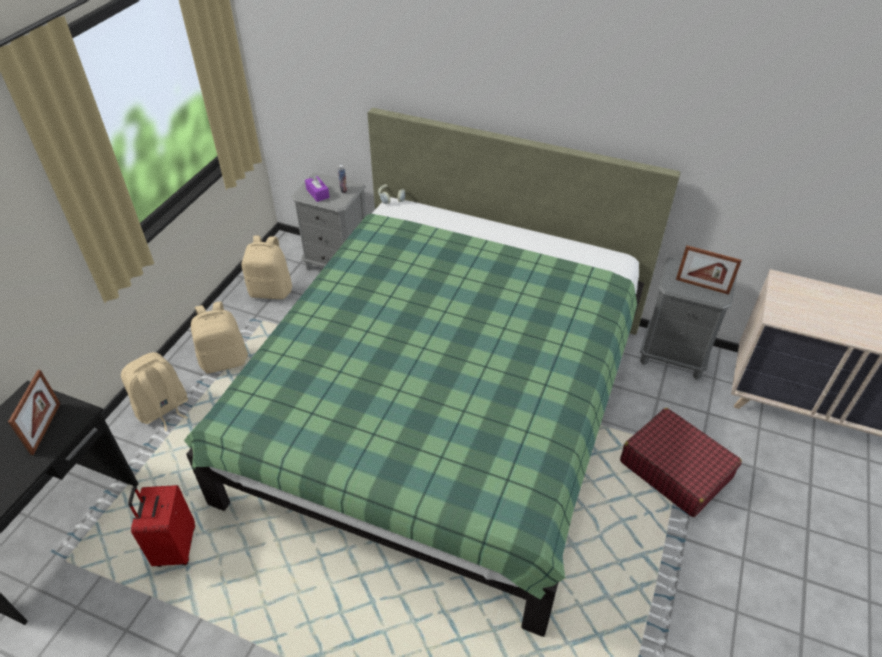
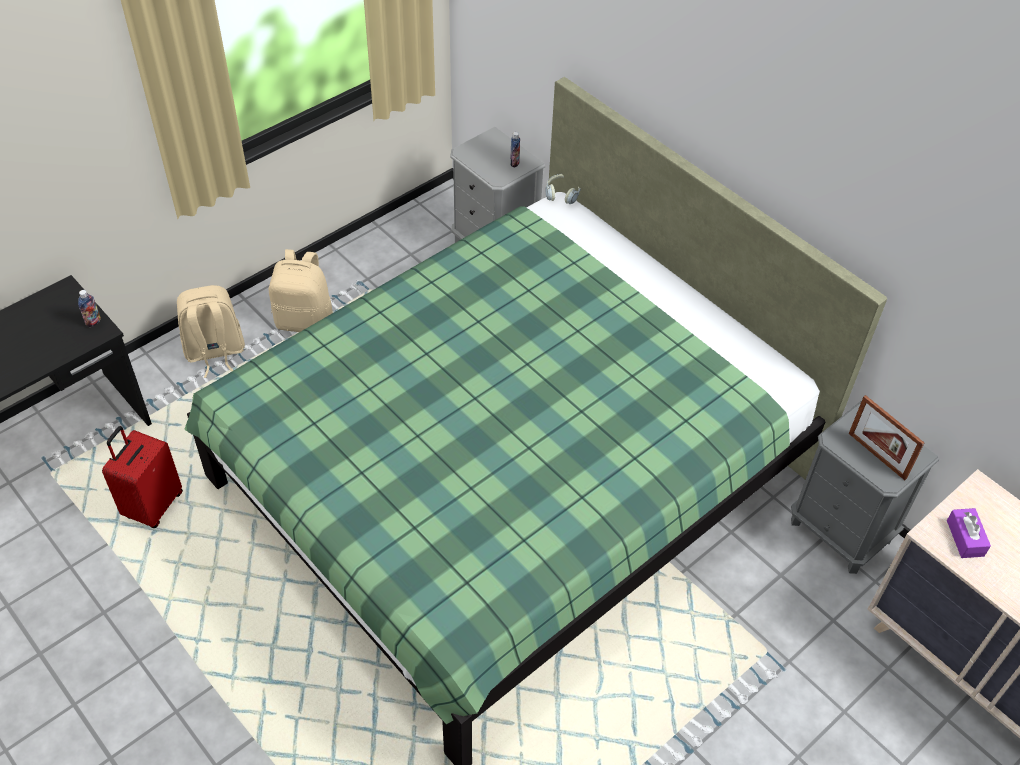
camera: 25 degrees right, 5 degrees up
(46, 428) = (63, 333): picture frame -> none
(69, 409) = (93, 322): none -> bottle
(271, 291) = (400, 254): beige backpack -> none
(317, 193) = (482, 157): purple tissue box -> purple tissue box (965, 538)
(675, 469) = (740, 668): red suitcase -> none

